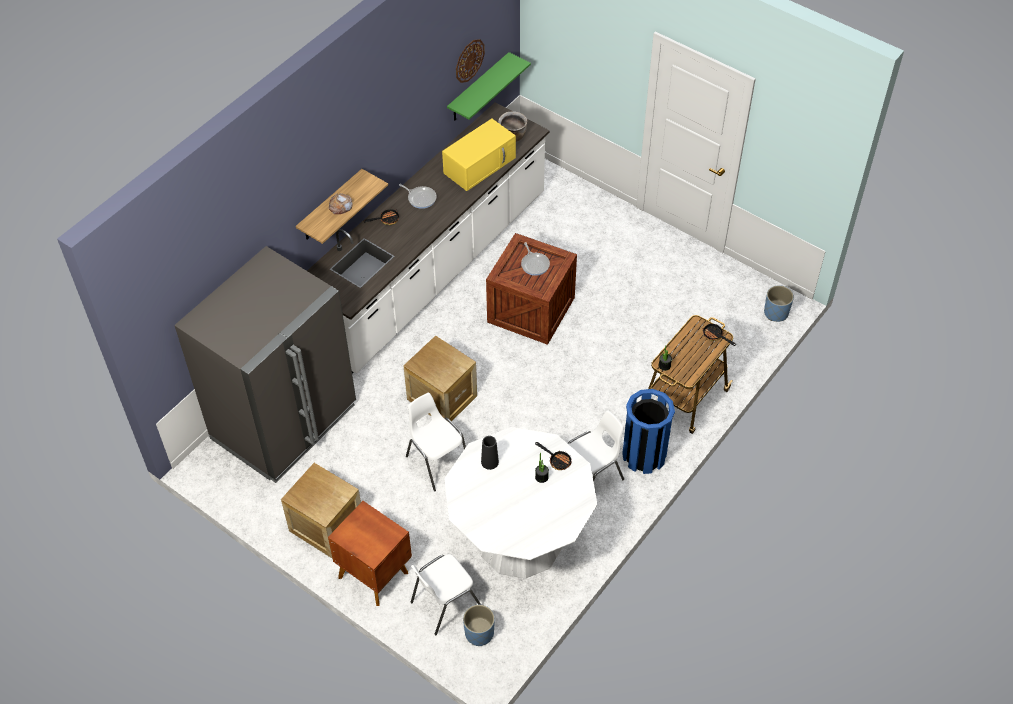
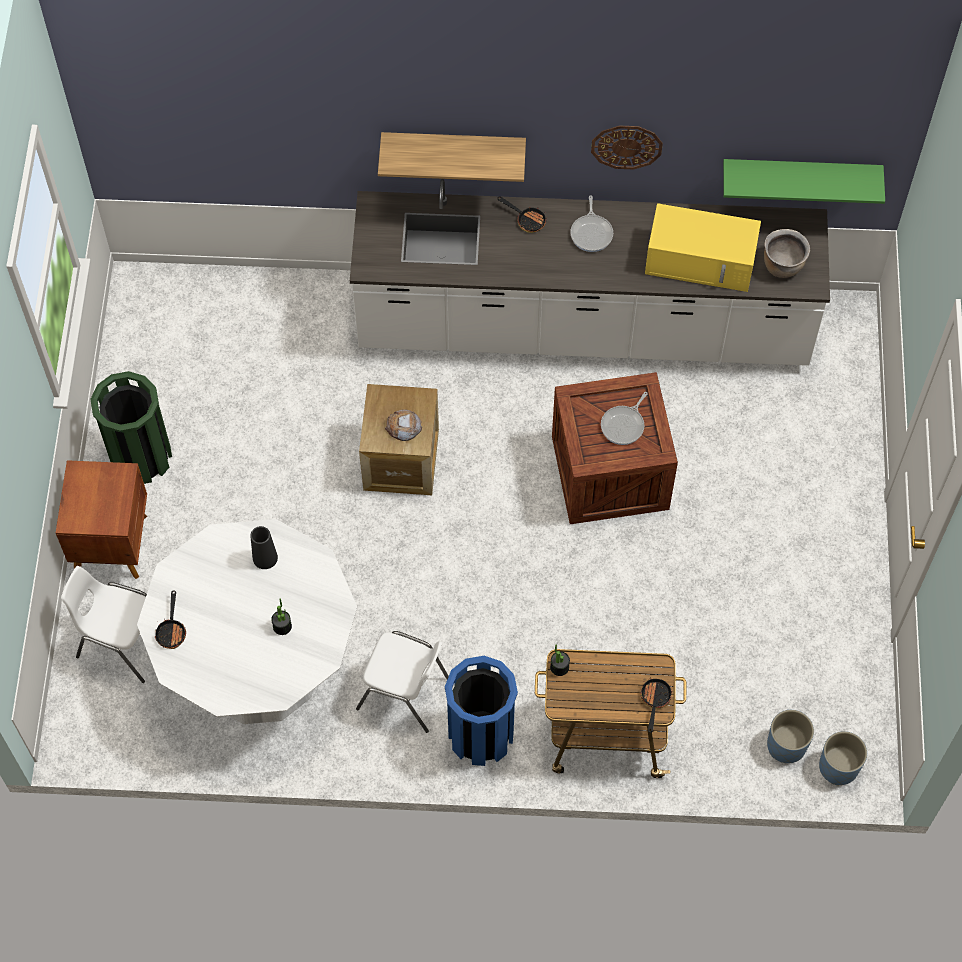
camera: 55 degrees right, 10 degrees up
(285, 422) = (248, 324): grey fridge -> none
(326, 526) = (141, 457): crate -> green trash can
(340, 206) = (447, 155): bread -> bread (403, 427)
(437, 461) = (307, 512): white chair -> none
(469, 60) = (789, 130): wall clock -> wall clock (626, 146)
(479, 633) = (108, 701): blue planter -> blue planter (786, 745)
(557, 460) = (318, 628): frying pan -> frying pan (172, 630)

